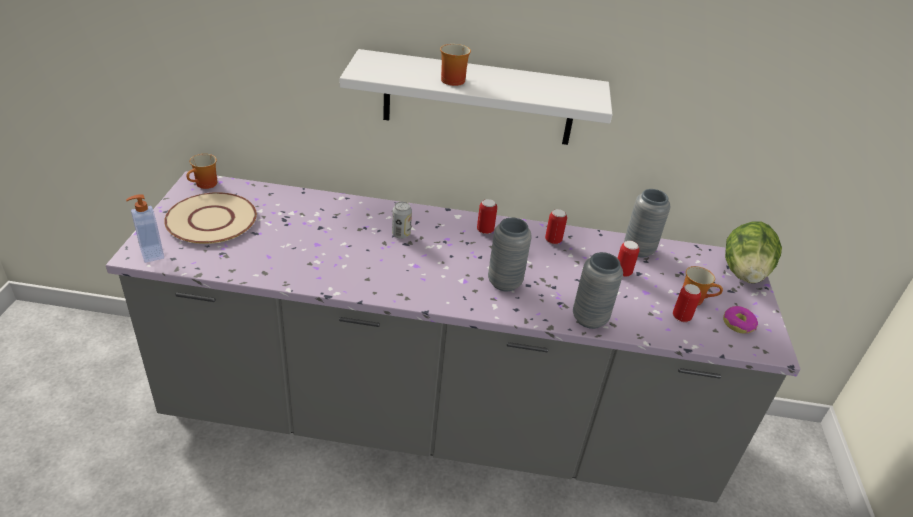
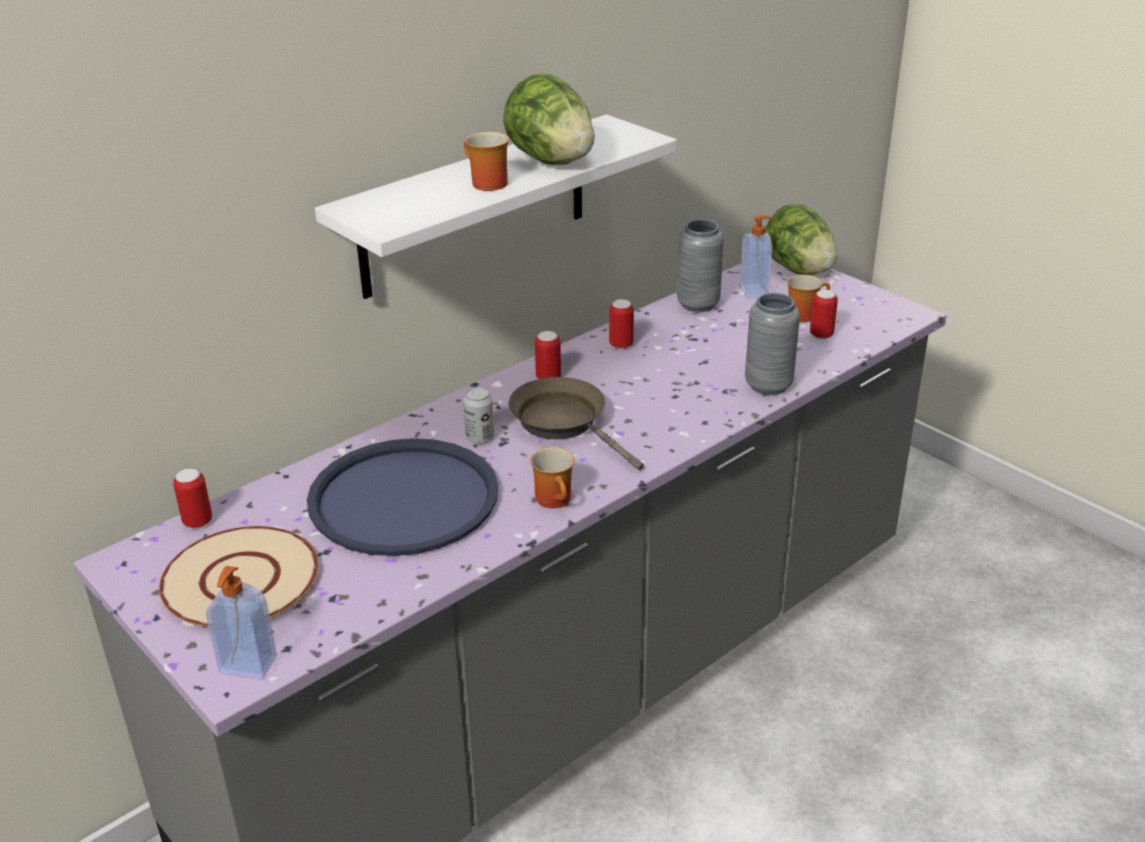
camera: 45 degrees left, 5 degrees down
(206, 185) = (143, 554): mug -> mug (557, 500)
(321, 235) = (403, 498): none -> blue tray
(449, 256) = (564, 423): none -> brown frying pan
(504, 282) = (654, 408): grey vase -> none
(512, 87) = (551, 161): none -> lettuce
(622, 272) = (721, 331): can -> can (198, 521)
(689, 265) = (755, 291): none -> soap dispenser
(738, 324) = (862, 311): donut -> none

